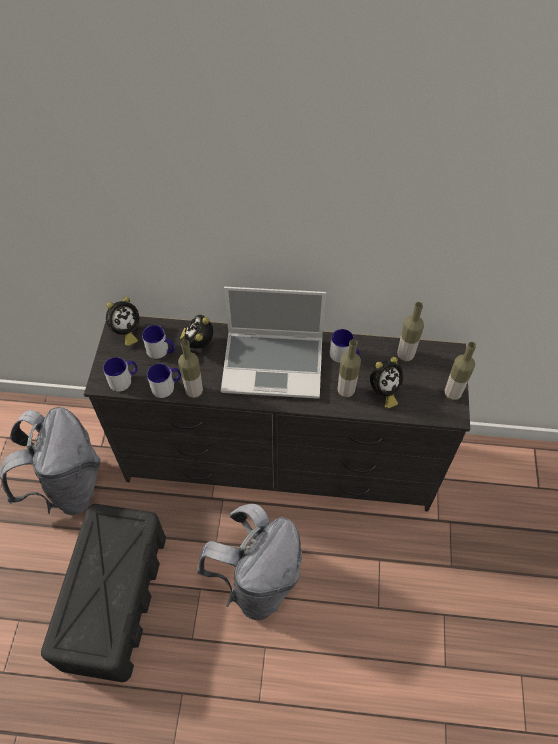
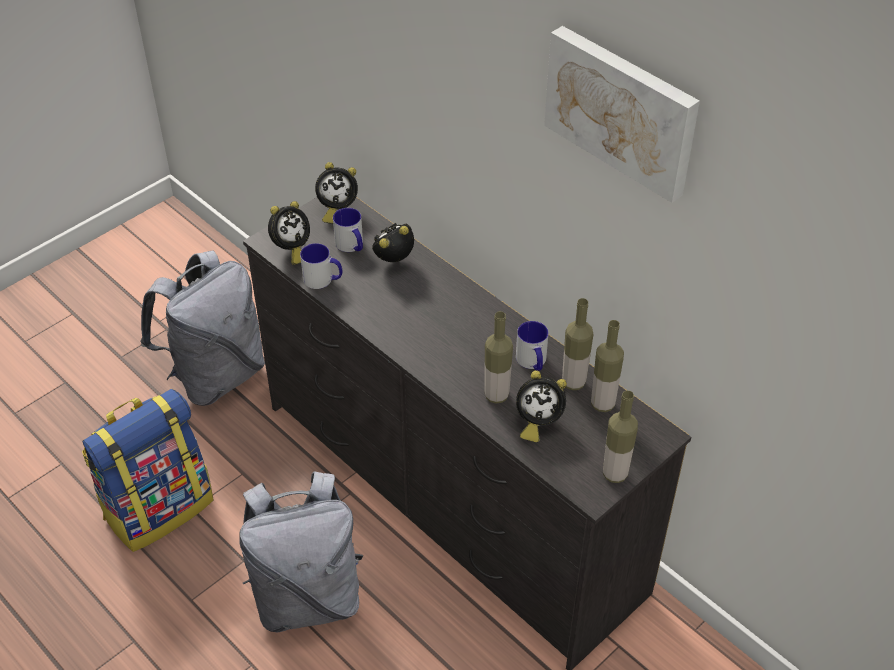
camera: 40 degrees right, 10 degrees down
(115, 598) = (159, 507): black storage box -> backpack
(124, 379) = (291, 250): mug -> alarm clock
(194, 391) = (343, 300): bottle -> bottle (573, 382)
(274, 364) = (449, 325): laptop -> none
(398, 160) = (622, 110): none -> picture

